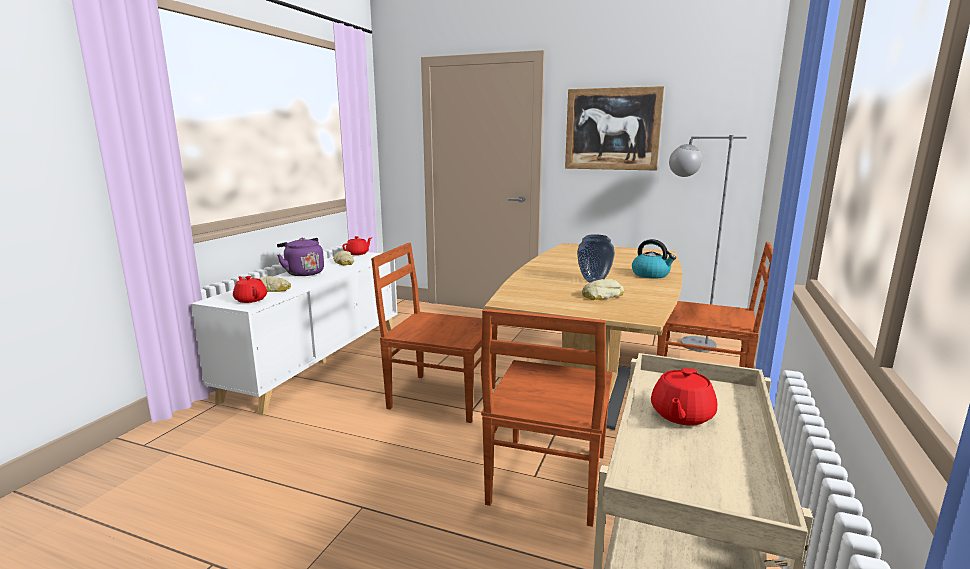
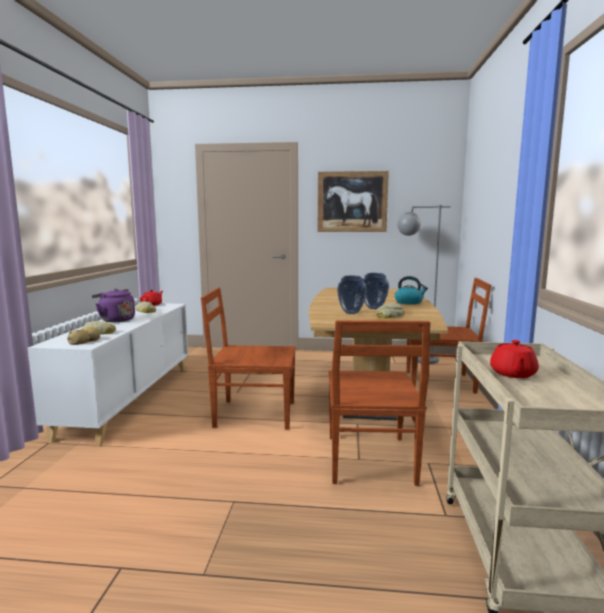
camera: 15 degrees left, 5 degrees down
(250, 299) = (85, 341): red teapot -> bread
(556, 287) = (351, 312): none -> vase

